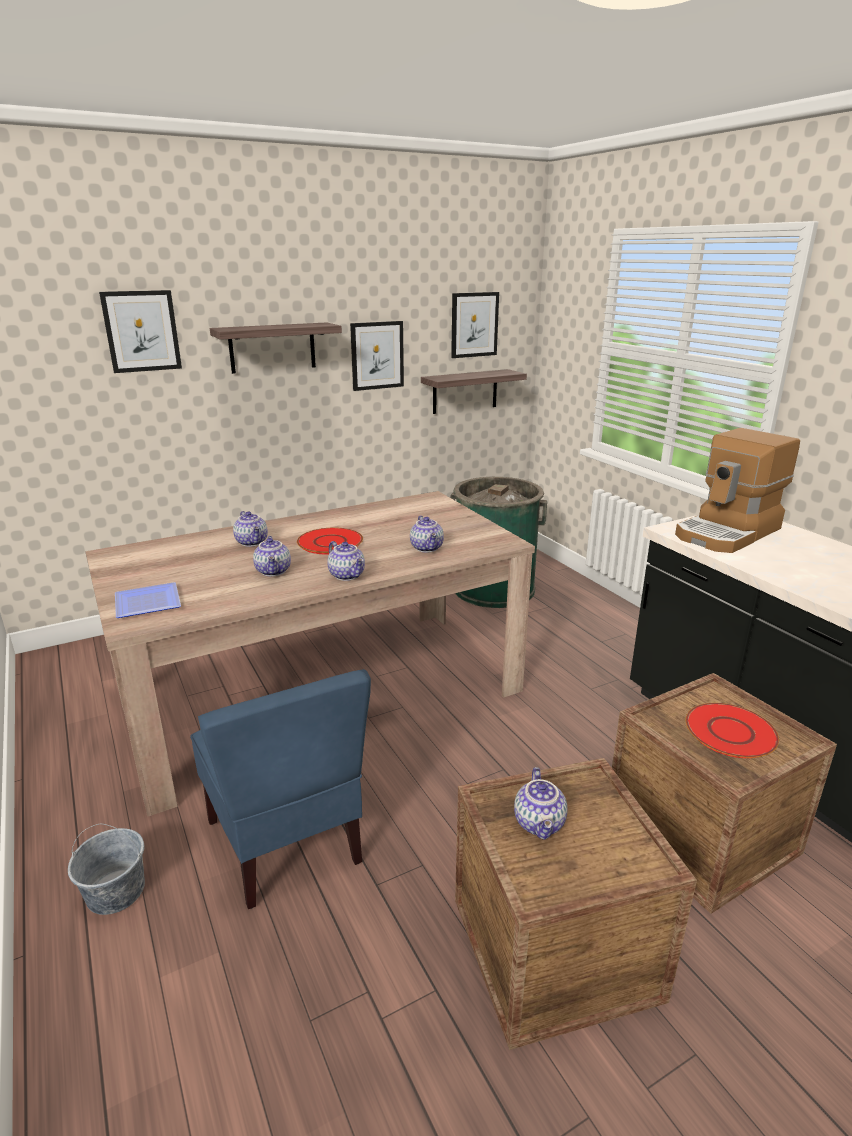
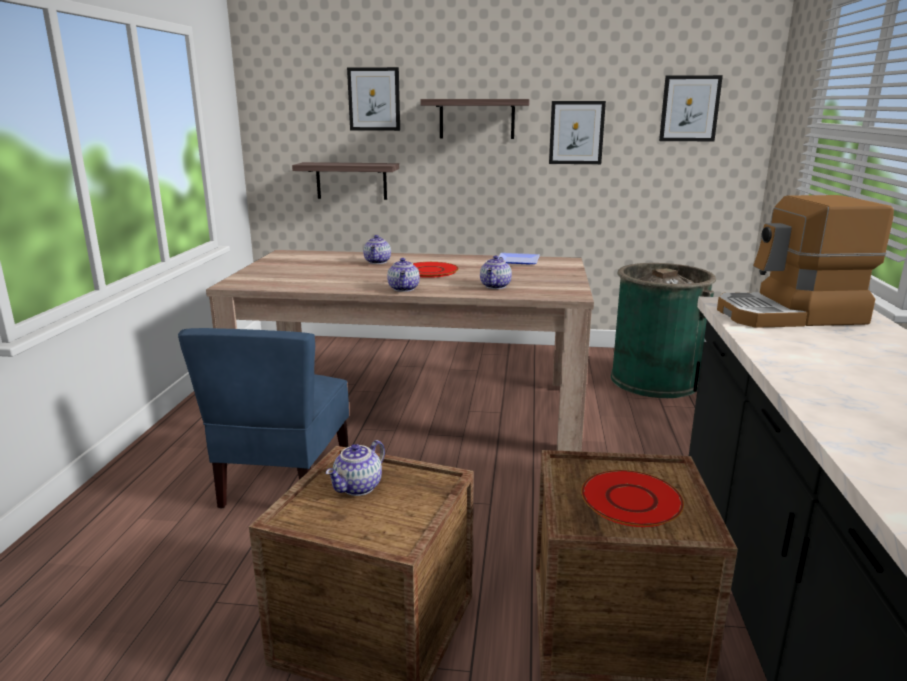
camera: 35 degrees right, 5 degrees down
(115, 892) = (167, 468): grey bucket -> none
(150, 602) = (262, 277): plate -> plate (519, 261)
(274, 571) = (361, 278): teapot -> none
(465, 391) = (673, 177): shelf -> shelf (351, 181)

